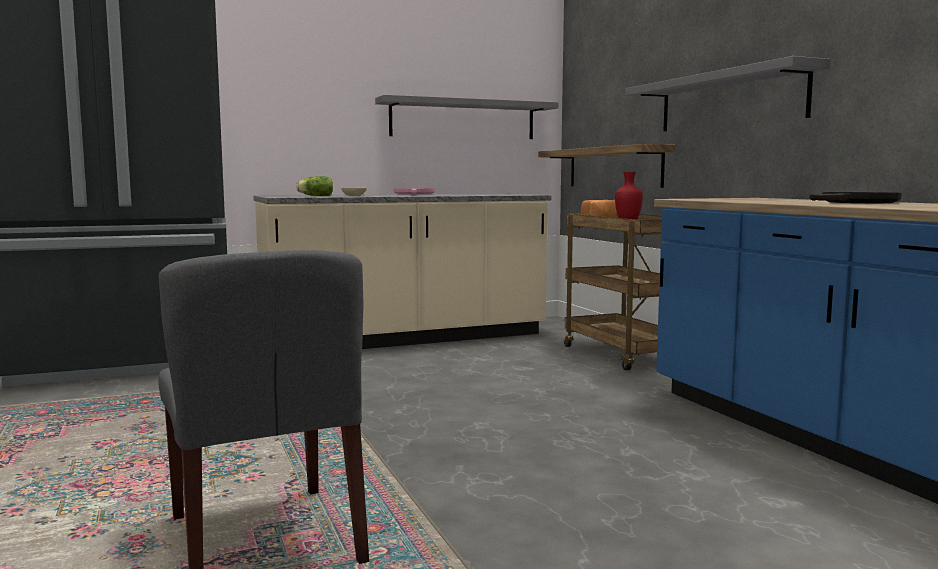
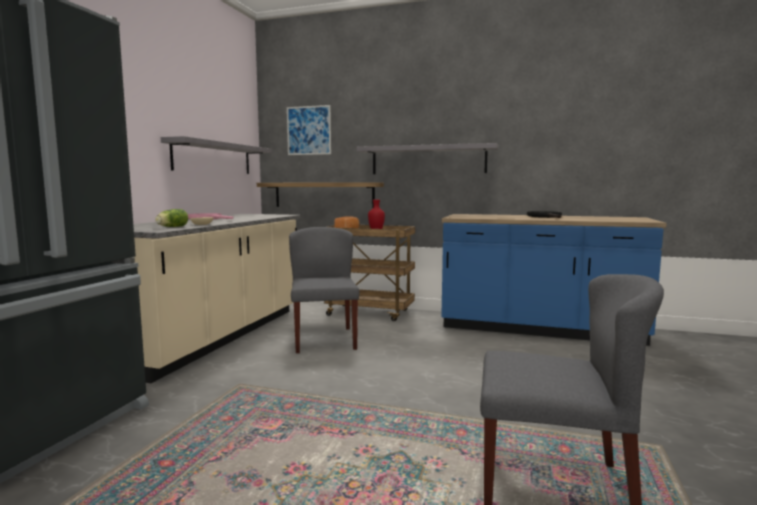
camera: 50 degrees left, 0 degrees up
(486, 365) = (324, 339): none -> grey chair
(603, 70) = (309, 130): none -> picture

